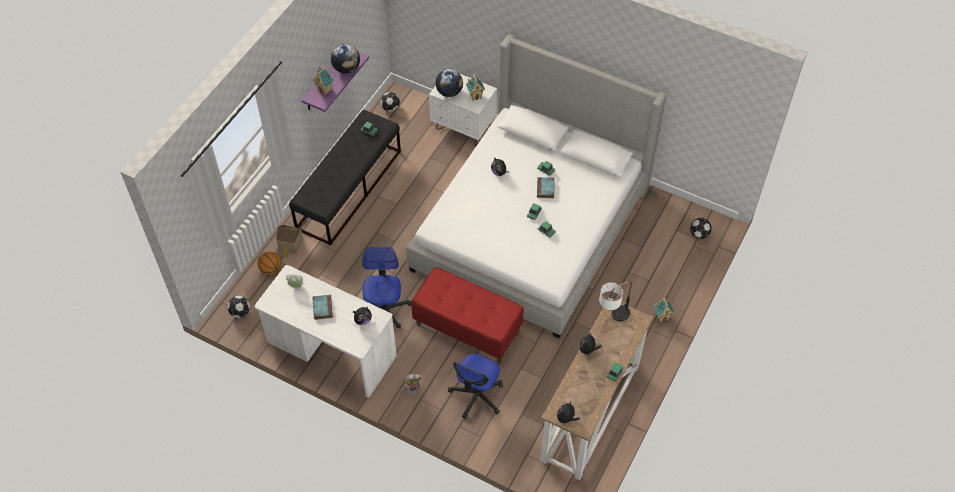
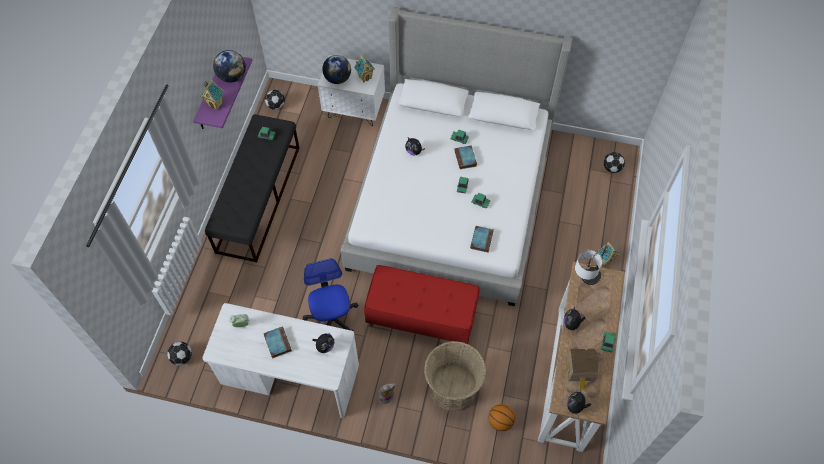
camera: 15 degrees left, 5 degrees up
(270, 269) = (201, 302): basketball -> basketball (500, 421)
(290, 246) = (215, 272): toy house -> toy house (580, 371)
(476, 396) = (452, 387): office chair -> basket
(536, 264) = (481, 239): none -> book

